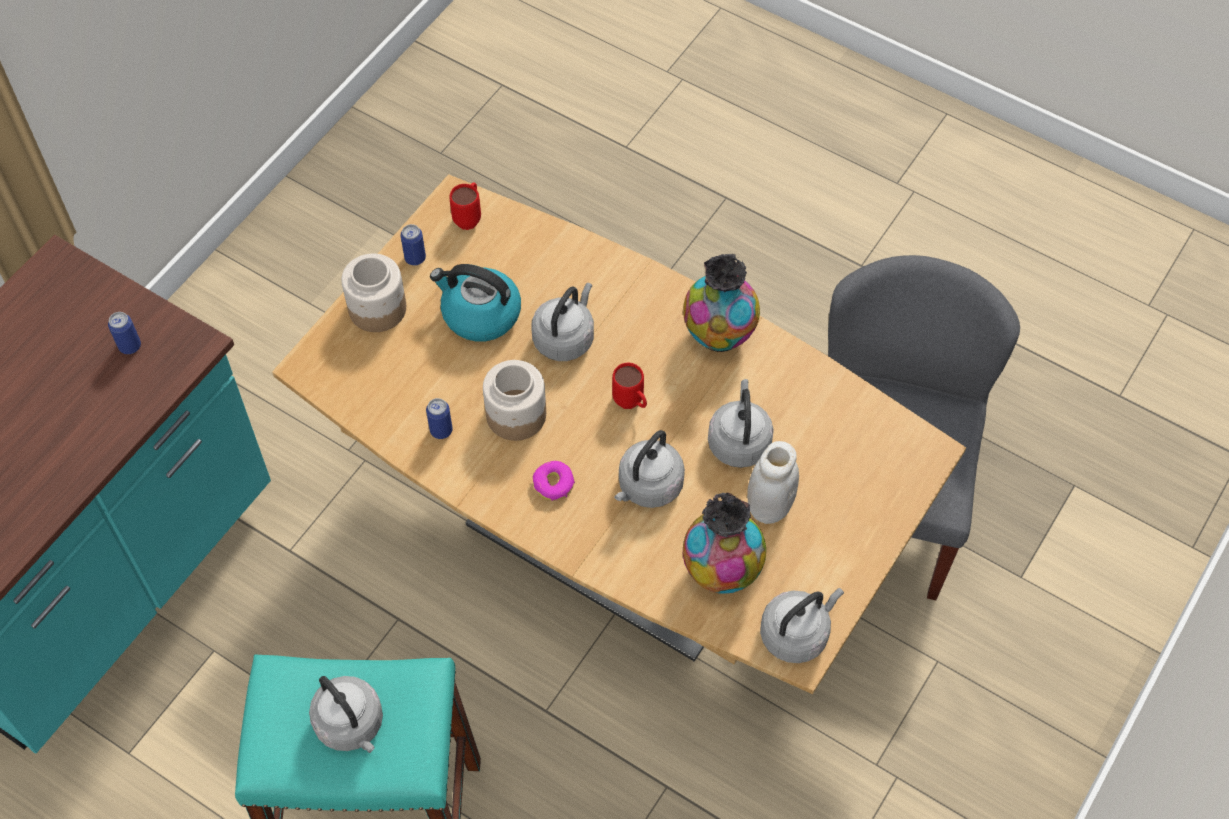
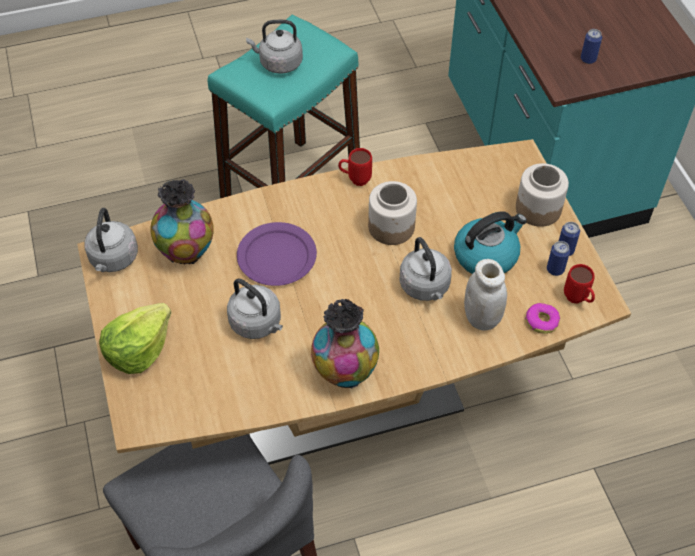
camera: 130 degrees right, 5 degrees down
(441, 430) = (415, 187): can -> can (555, 269)
(553, 484) = (325, 214): donut -> donut (541, 321)
(631, 404) = (341, 287): red mug -> red mug (355, 179)
(648, 487) = (276, 256): grey kettle -> purple plate
(769, 506) = (199, 305): white jar -> white jar (481, 318)
(864, 516) = (138, 349): none -> lettuce

